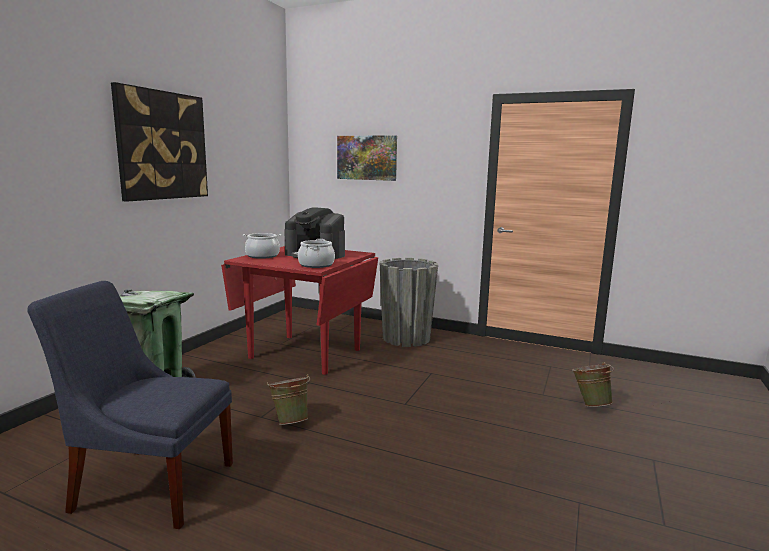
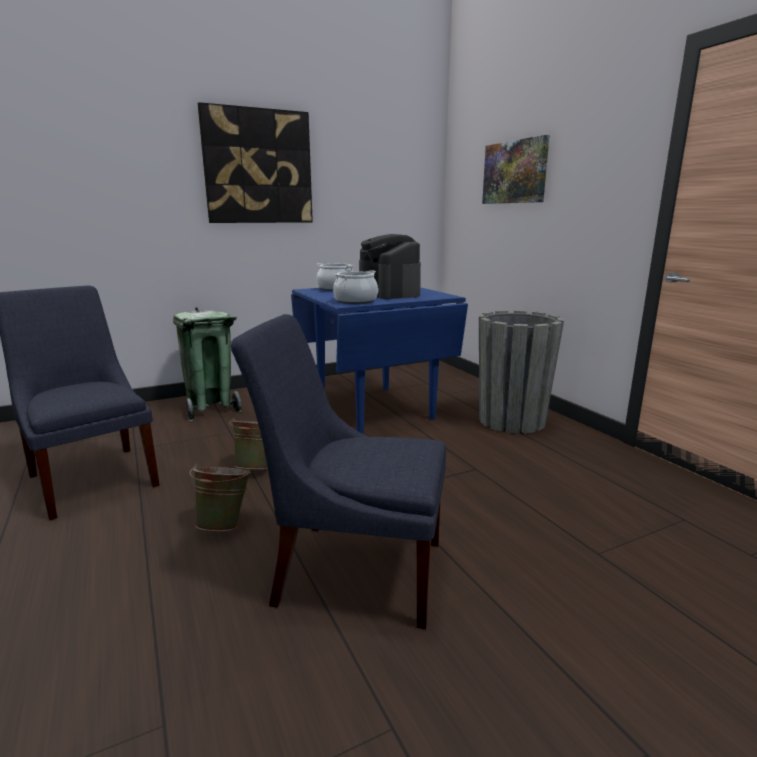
camera: 40 degrees right, 5 degrees up
(306, 353) = (375, 408): red dining table -> blue dining table
(456, 451) = (352, 569): none -> blue chair
(590, 404) = (666, 602): green bucket -> green bucket (225, 524)

